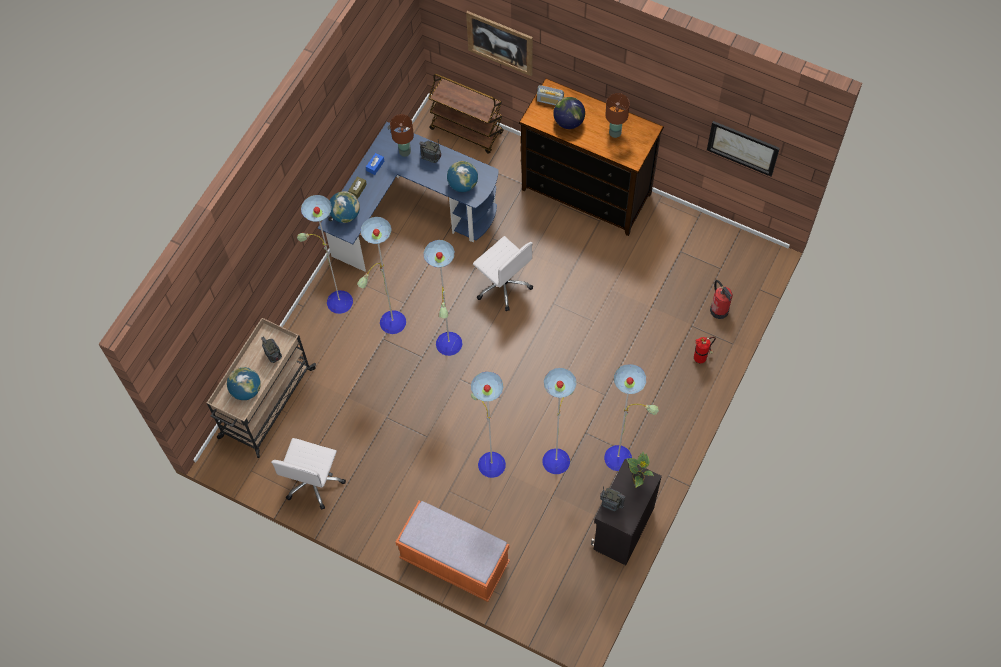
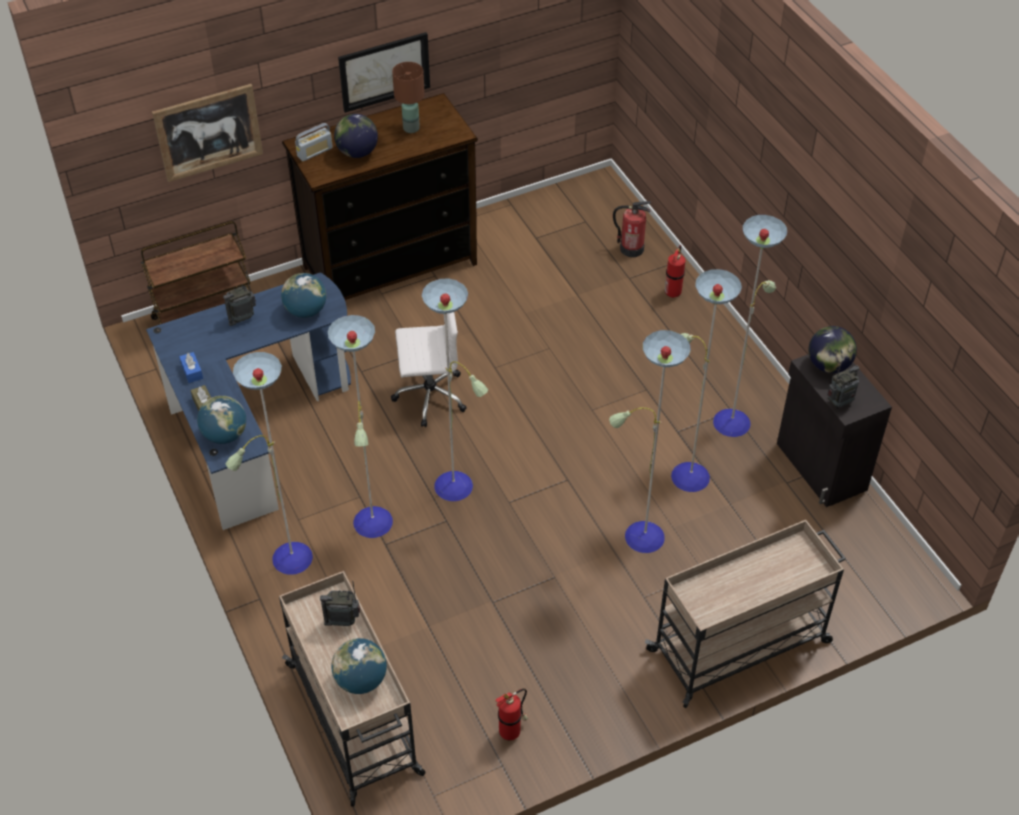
camera: 55 degrees left, 15 degrees down
(314, 481) = (512, 731): white office chair -> fire extinguisher
(405, 151) = (205, 335): brown table lamp -> none
(454, 561) = (741, 645): orange bench -> beige cart
(638, 481) = (828, 365): potted plant -> globe
(743, 148) = (539, 47): picture -> picture (384, 71)

